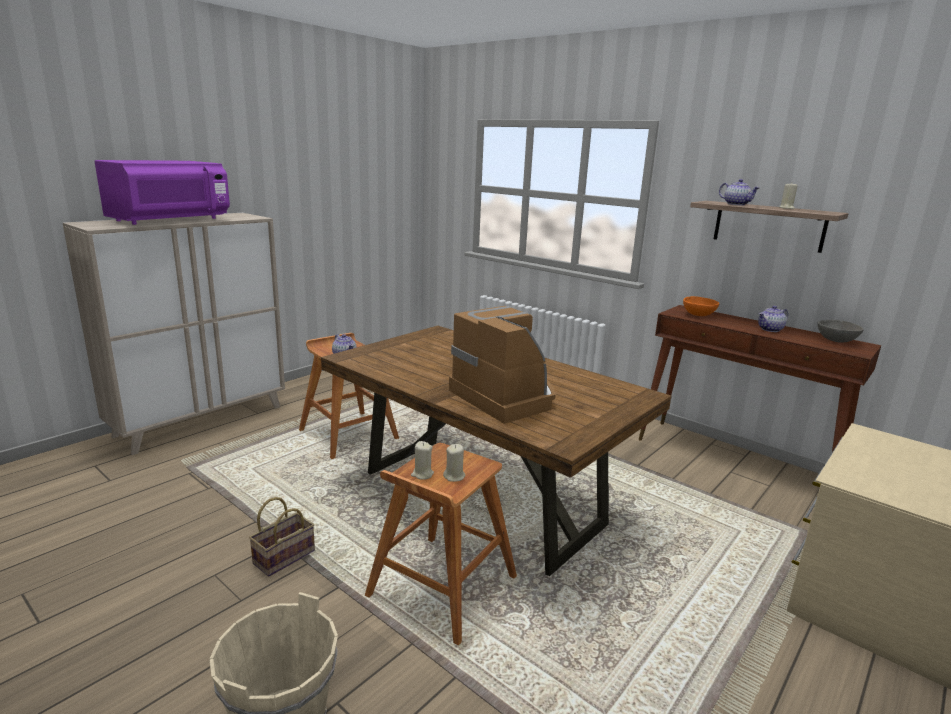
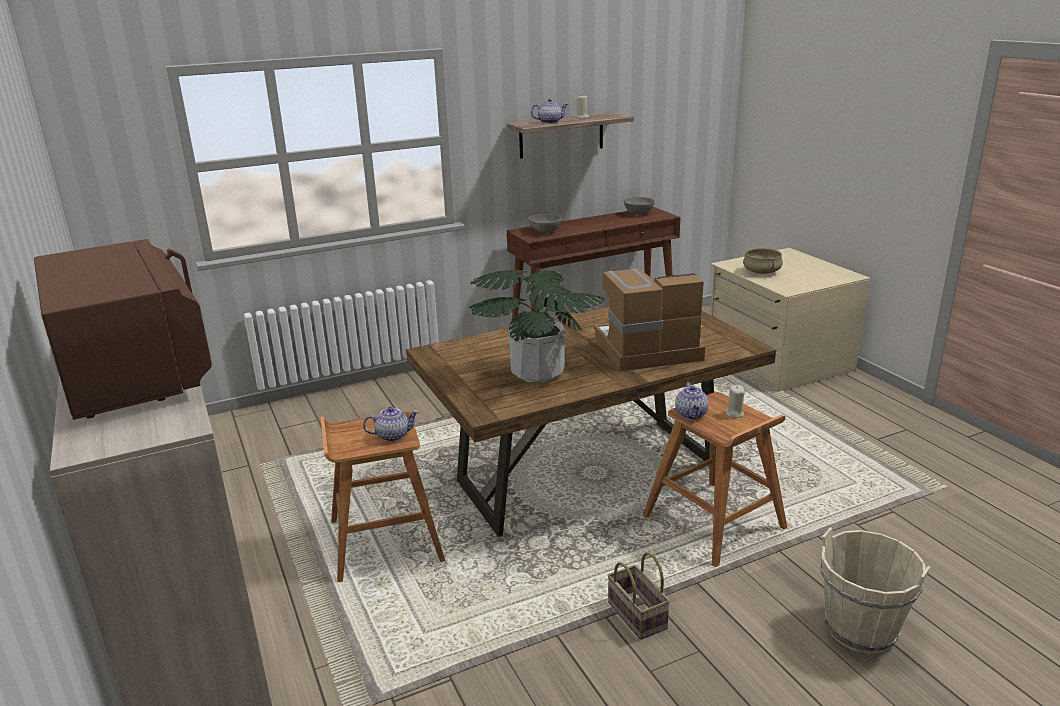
camera: 65 degrees left, 5 degrees up
(170, 220) = (136, 373): purple microwave -> brown microwave
(422, 364) = (538, 373): none -> potted plant
(422, 474) = (727, 427): beige candle -> none
(698, 315) = (545, 232): orange bowl -> grey bowl
(770, 329) = (600, 222): teapot -> teapot (691, 414)
(881, 457) = (762, 272): none -> beige cooking pot

